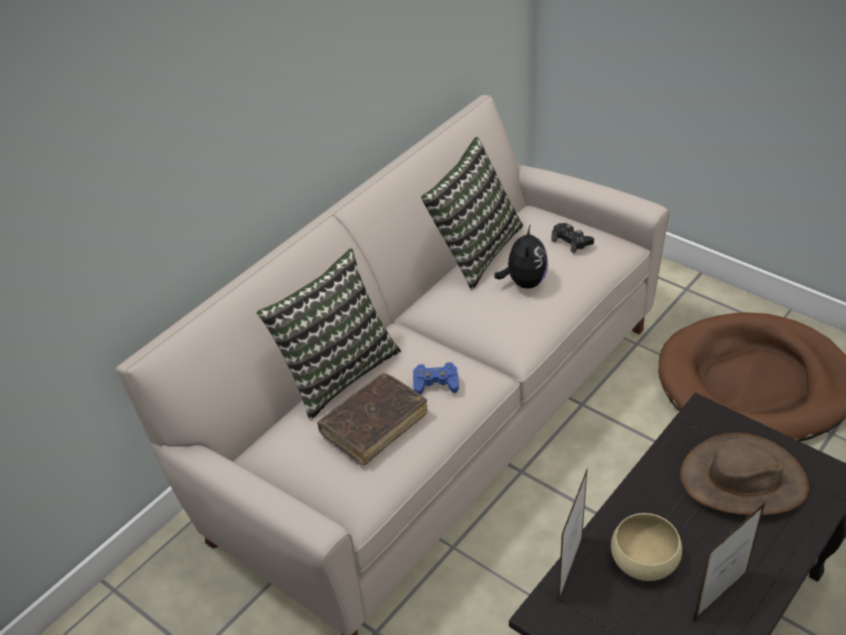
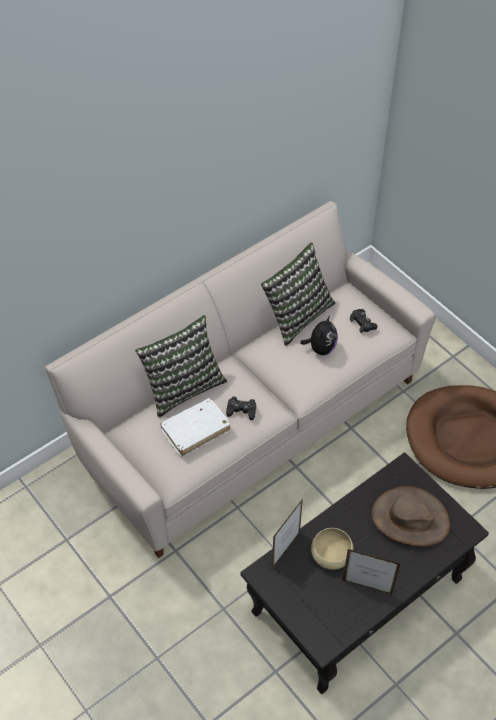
camera: 10 degrees right, 10 degrees up
(374, 424) = (195, 430): brown book -> white book
(435, 383) = (241, 410): blue game controller -> black game controller
(720, 596) = (367, 587): picture frame -> picture frame turned 45 degrees clockwise

